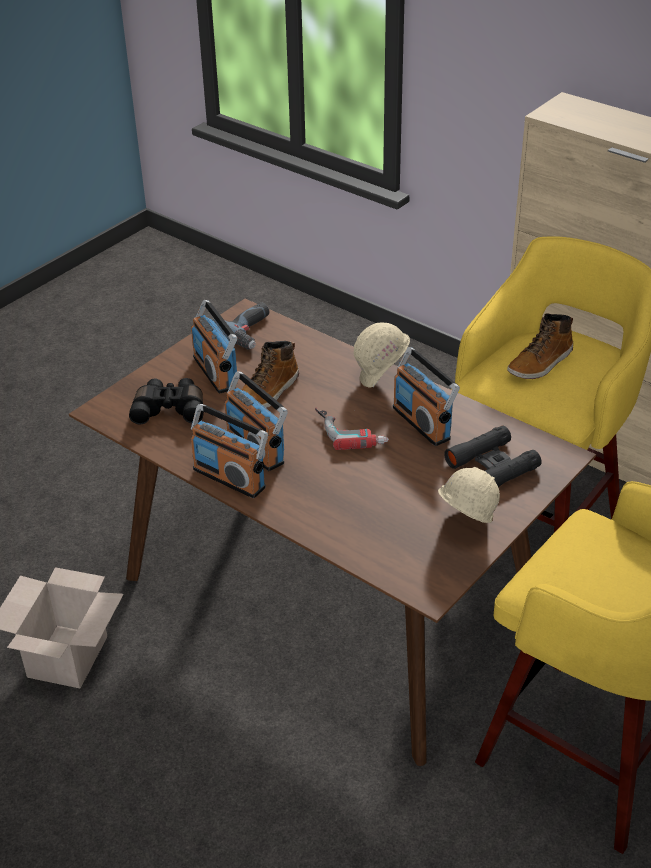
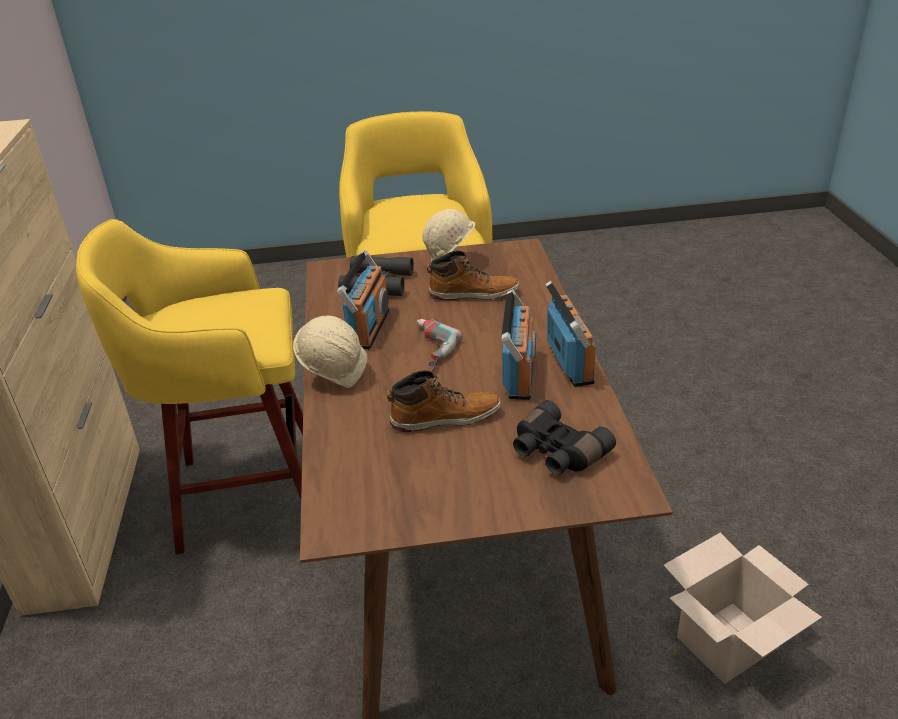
camera: 135 degrees left, 5 degrees down
(215, 372) = (464, 469): radio -> none
(250, 332) = (365, 499): power drill -> none
(541, 363) = (211, 324): boot -> boot (473, 293)

